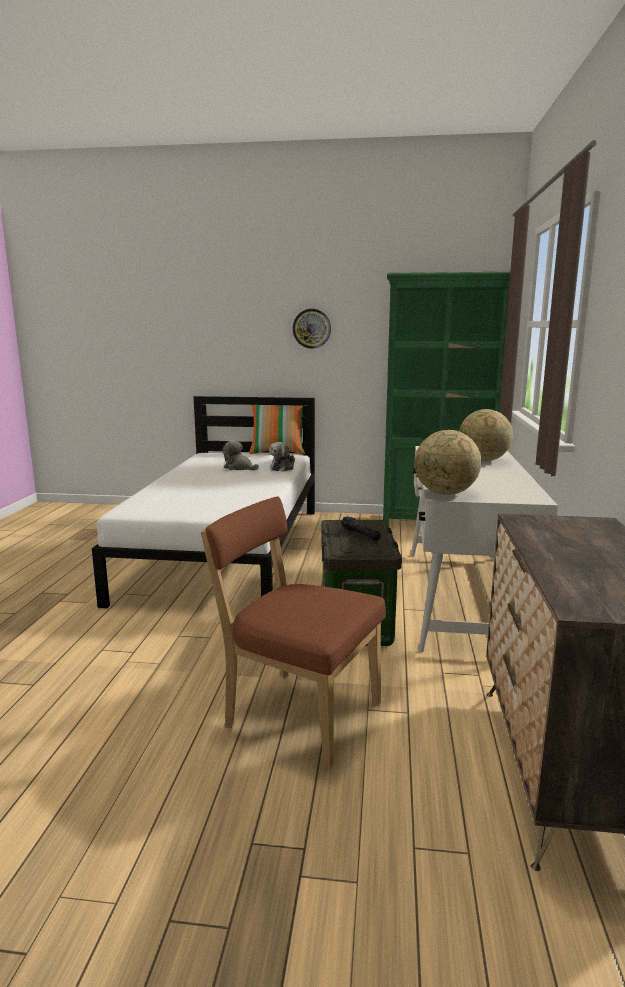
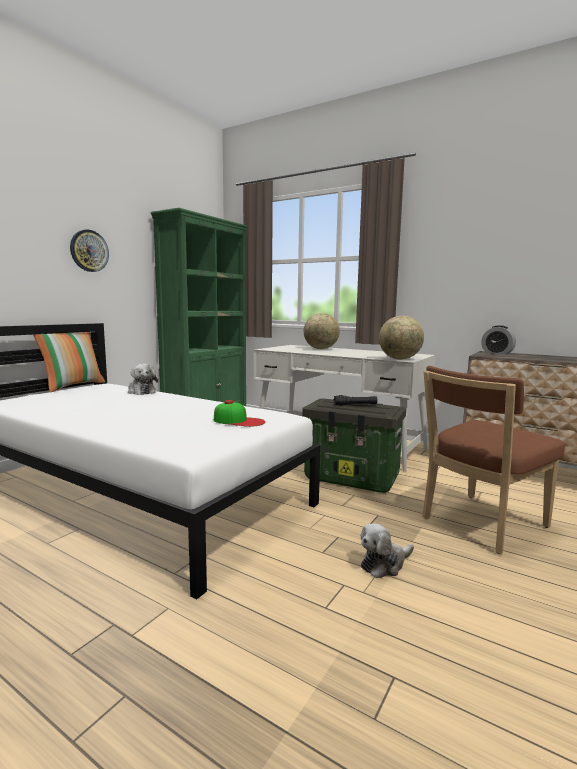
camera: 65 degrees left, 5 degrees down
(215, 506) = (239, 421): none -> cap
(239, 468) = (105, 400): plush toy -> plush toy (384, 564)
(595, 527) = (497, 353): none -> alarm clock

